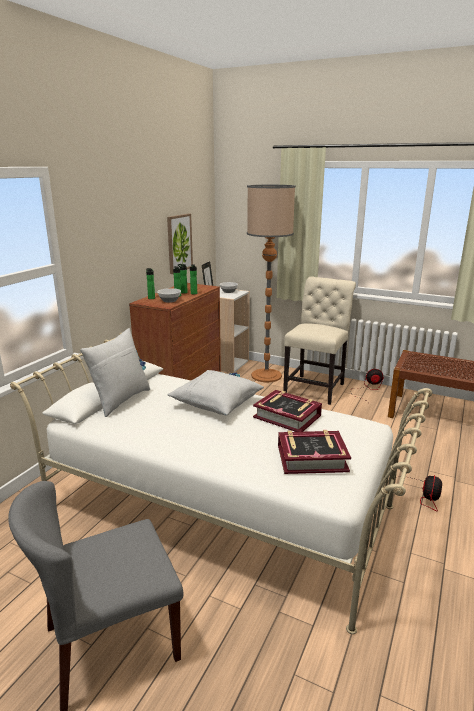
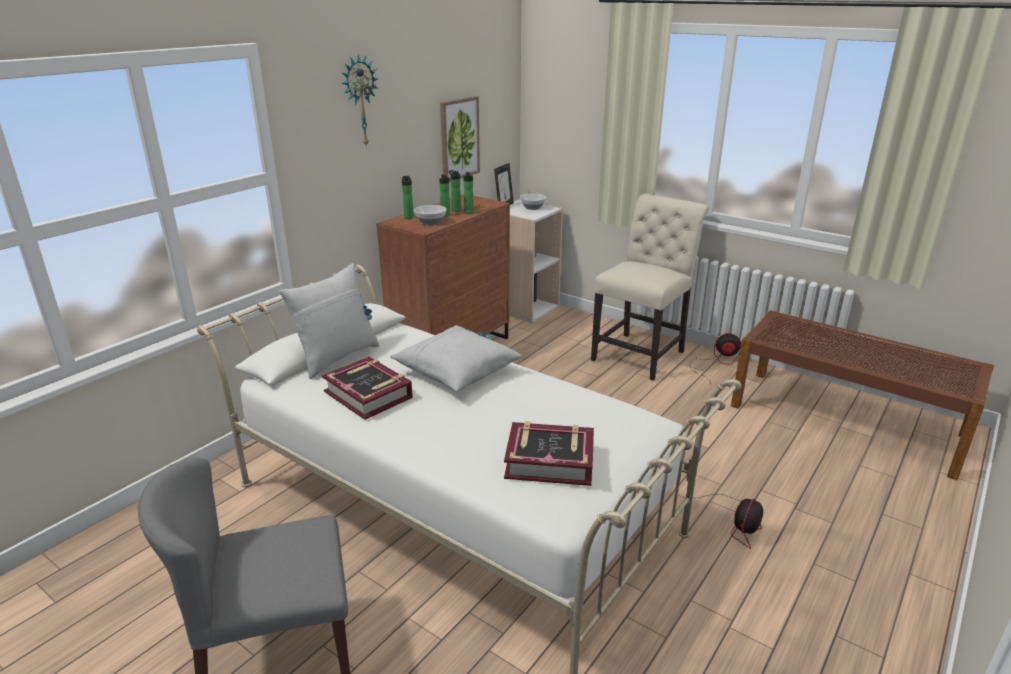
camera: 10 degrees right, 5 degrees up
(116, 213) = (359, 101): none -> wall clock
(266, 376) = (577, 330): floor lamp -> none
(287, 416) = (542, 399): book -> book (368, 394)

